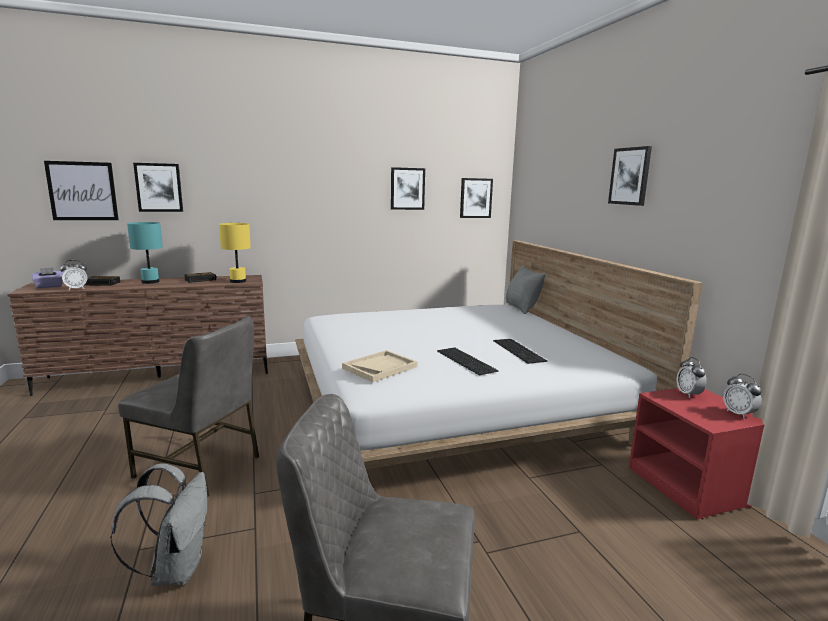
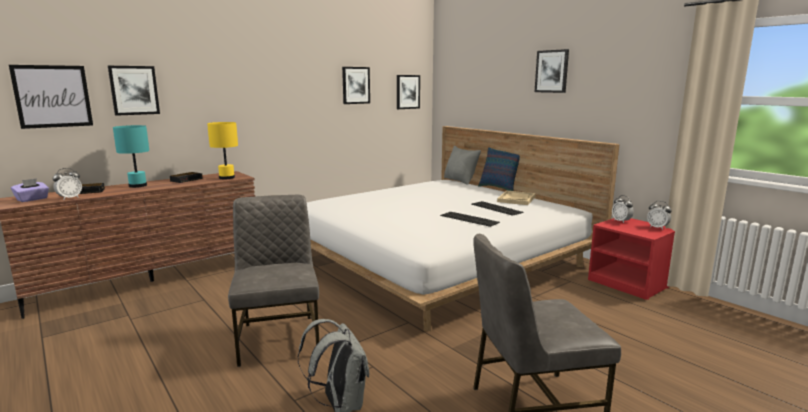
camera: 20 degrees left, 0 degrees up
(200, 466) = (279, 338): grey chair -> grey chair turned 105 degrees counterclockwise
(380, 367) = (413, 231): beige tray -> beige tray (516, 199)
(558, 323) = (498, 188): none -> blue pillow

